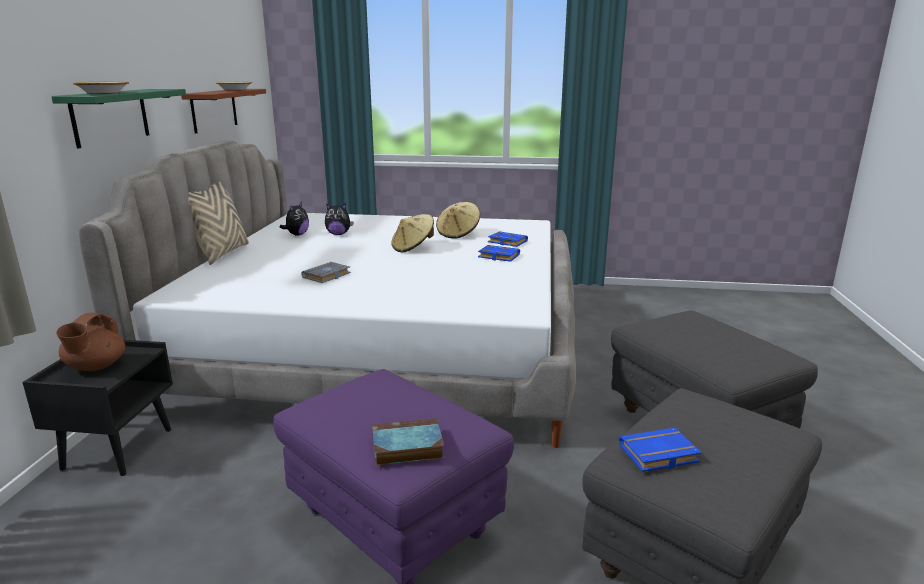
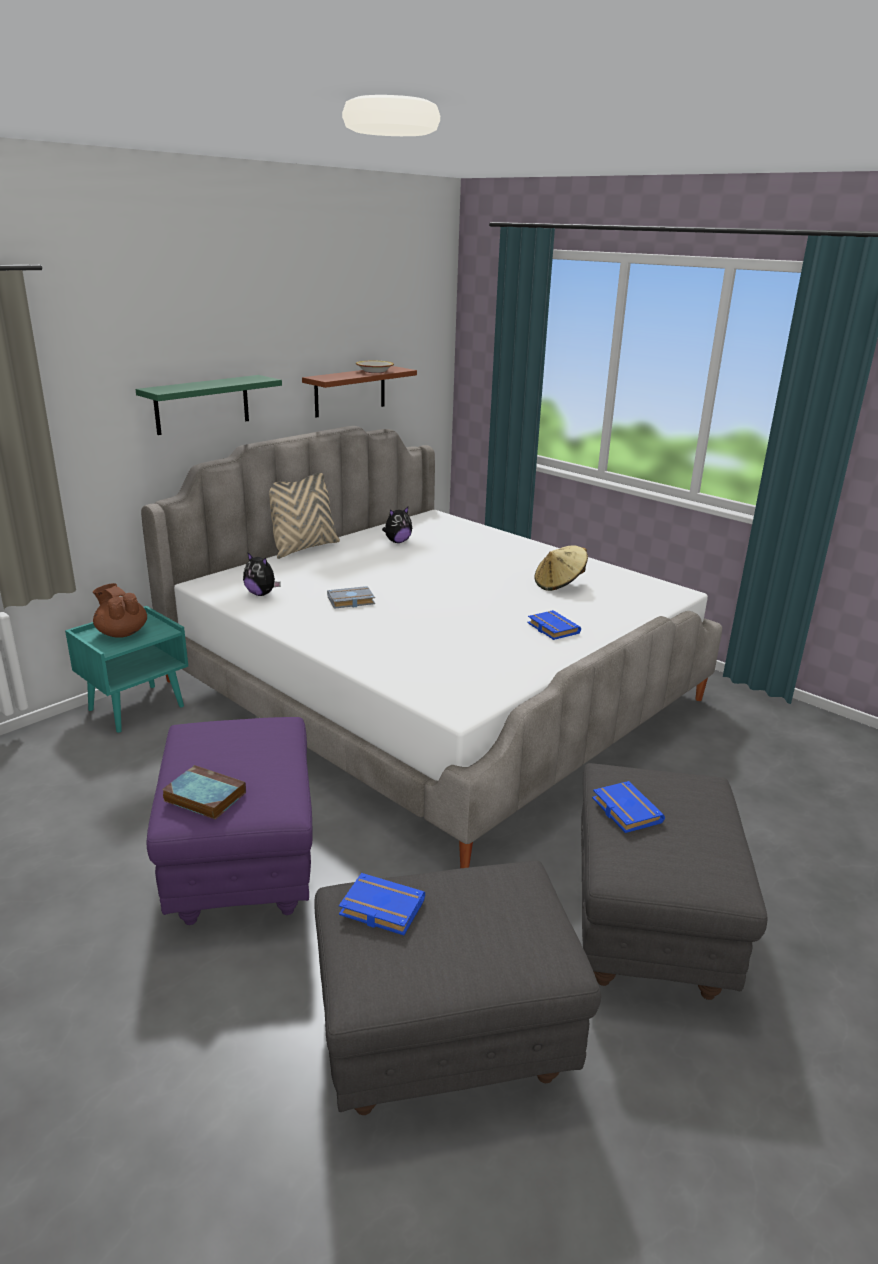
camera: 35 degrees right, 5 degrees up
(95, 367) = (122, 633): brown teapot -> brown teapot turned 90 degrees clockwise
(103, 93) = (182, 387): bowl -> none
(118, 448) = (137, 707): black nightstand -> turquoise nightstand
(338, 234) = (436, 551): plush toy -> plush toy (261, 594)
(413, 248) = (481, 590): beige hat -> none
(506, 242) = (595, 611): blue book -> blue book (624, 810)

